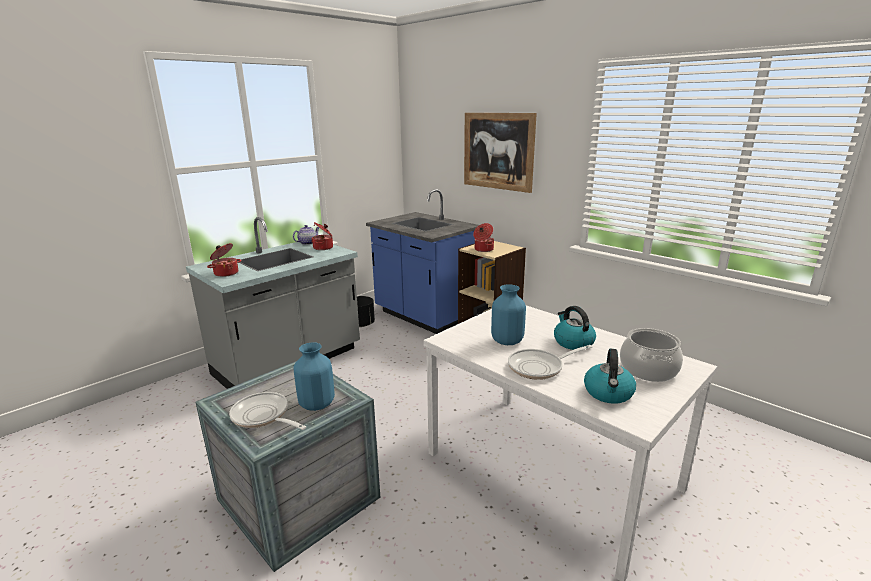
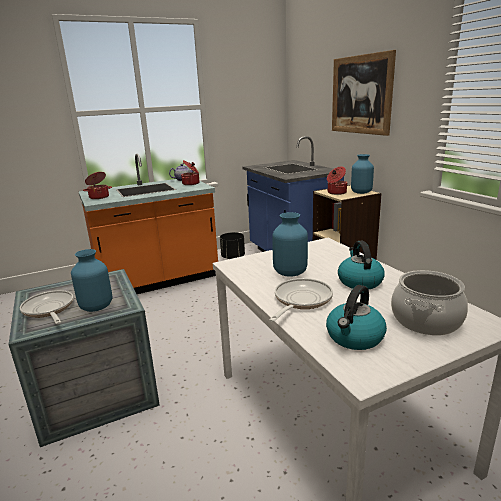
camera: 20 degrees right, 0 degrees up
(289, 363) = (158, 281): grey counter -> orange counter
(507, 248) = (361, 192): none -> blue vase
(539, 367) = (300, 301): frying pan -> frying pan turned 120 degrees clockwise

